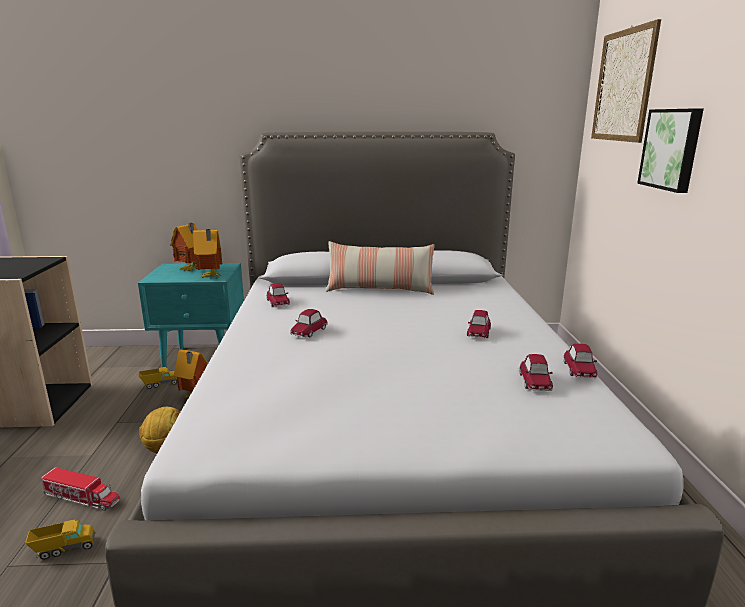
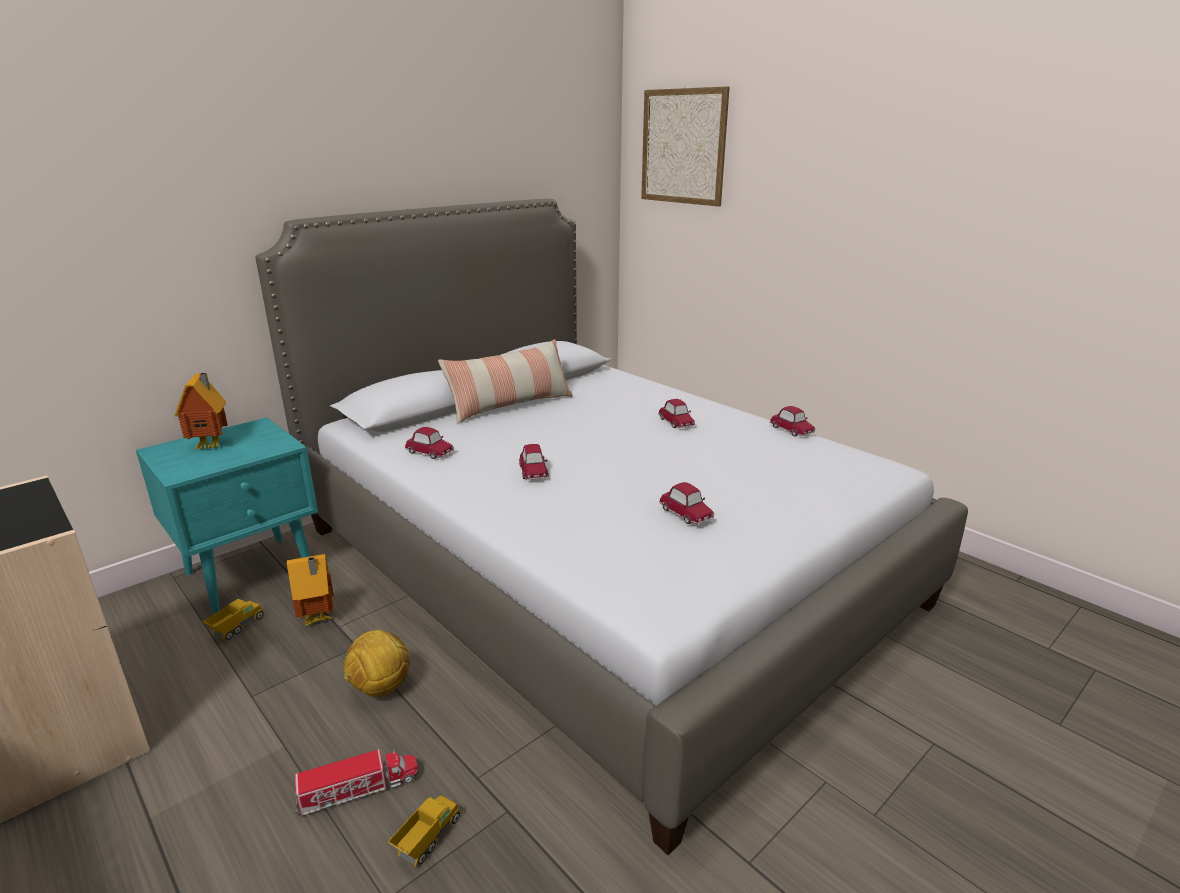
camera: 40 degrees left, 5 degrees up
(210, 277) = (269, 447): toy house -> none
(535, 382) = (783, 449): toy car -> toy car (686, 513)
(672, 149) = (764, 214): picture -> none

